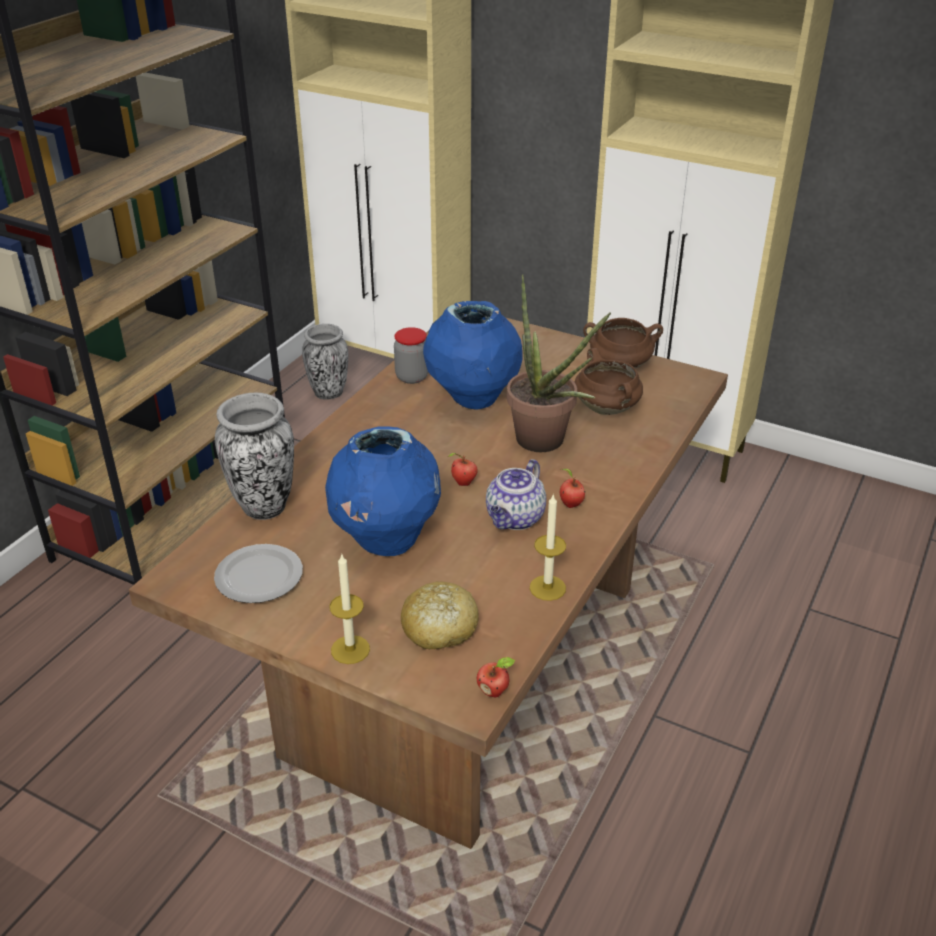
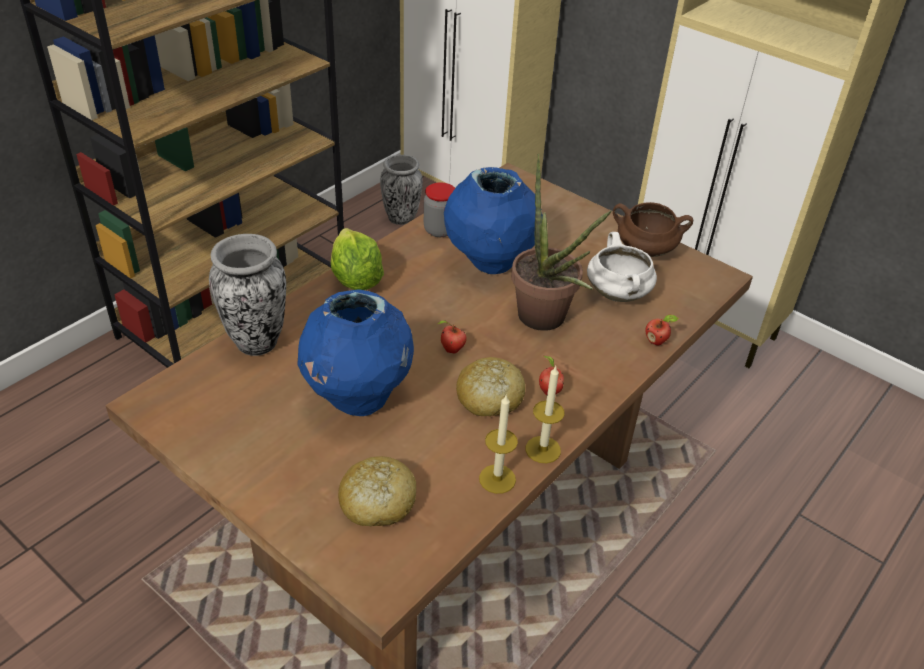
camera: 10 degrees right, 5 degrees up
(259, 575) = (227, 413): plate -> none
(343, 434) = (355, 280): none -> lettuce
(350, 649) = (284, 509): candle -> candle (543, 449)
(494, 691) = (408, 583): apple -> apple (657, 341)
(515, 519) = (489, 397): teapot -> bread
(608, 409) = (619, 295): brown cooking pot -> white cooking pot

